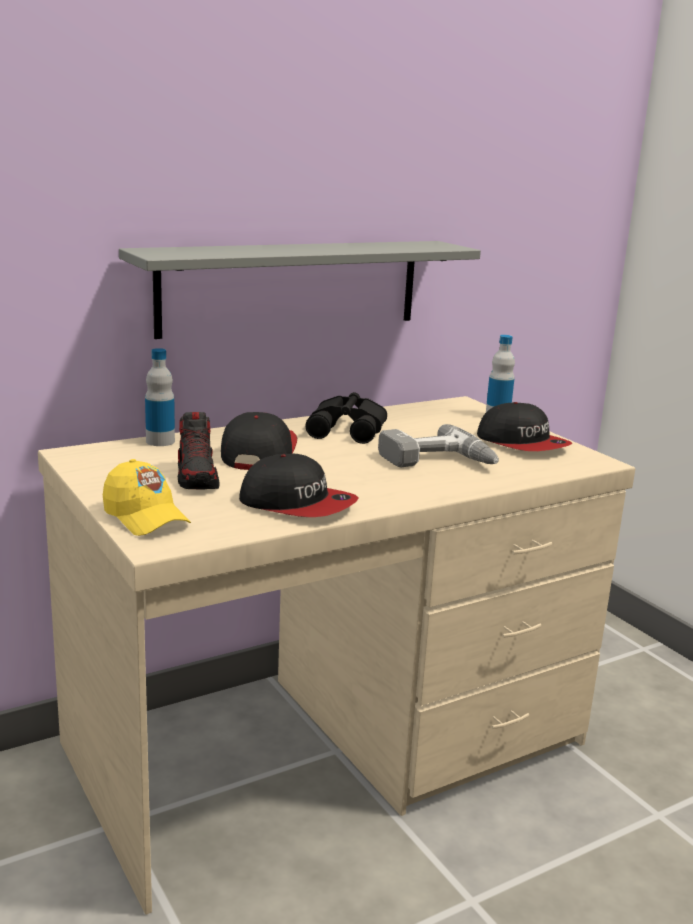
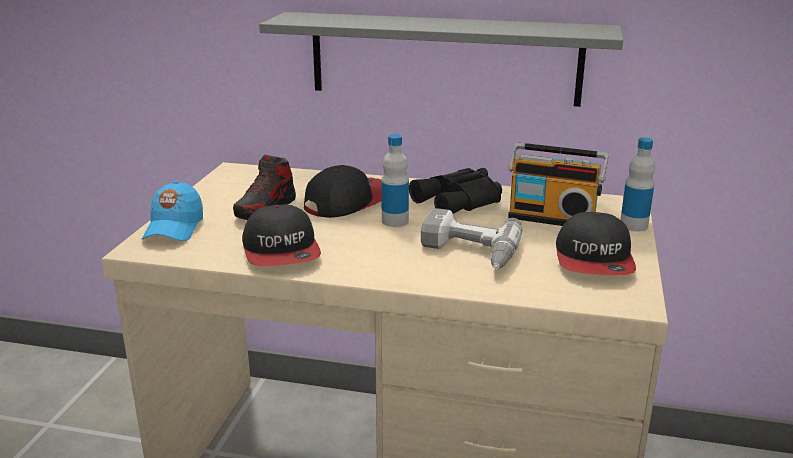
camera: 45 degrees right, 5 degrees up
(145, 518) = (174, 228): yellow cap -> blue cap
(160, 441) = (302, 175): bottle -> bottle (395, 221)
(438, 424) = (552, 218): none -> radio

